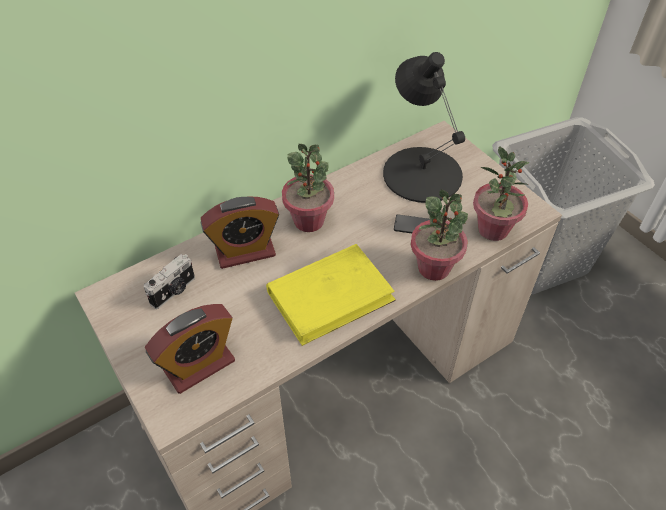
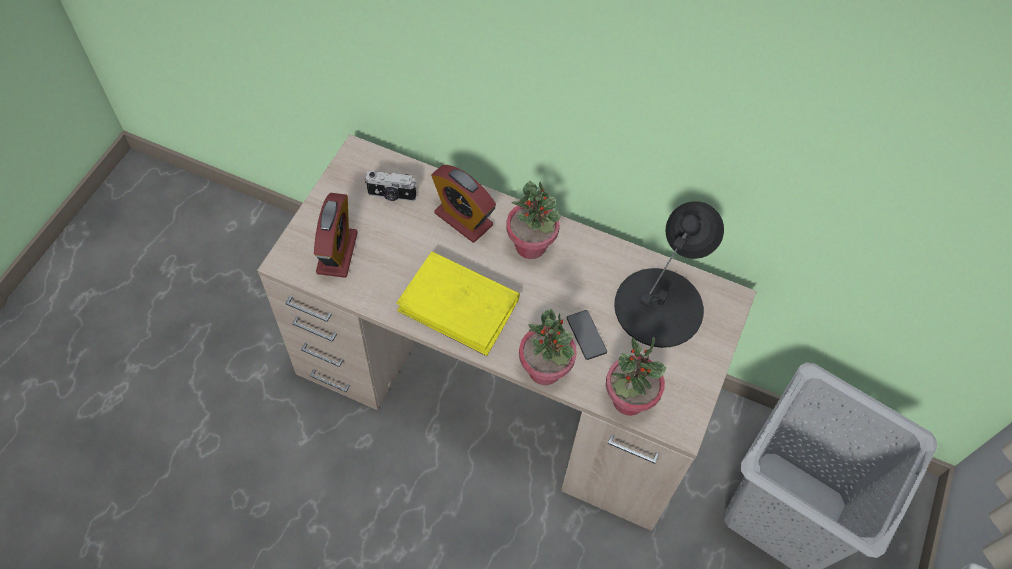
camera: 55 degrees right, 10 degrees up
(199, 365) = (337, 253): alarm clock -> alarm clock turned 105 degrees counterclockwise

